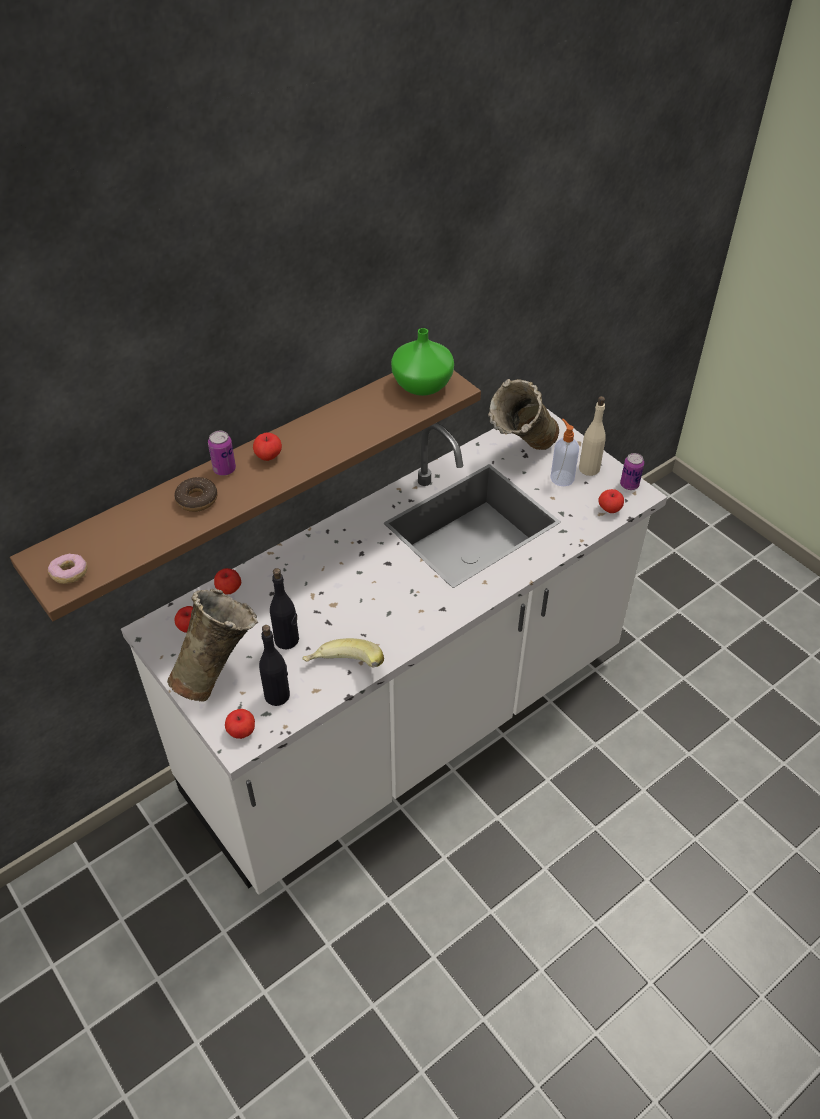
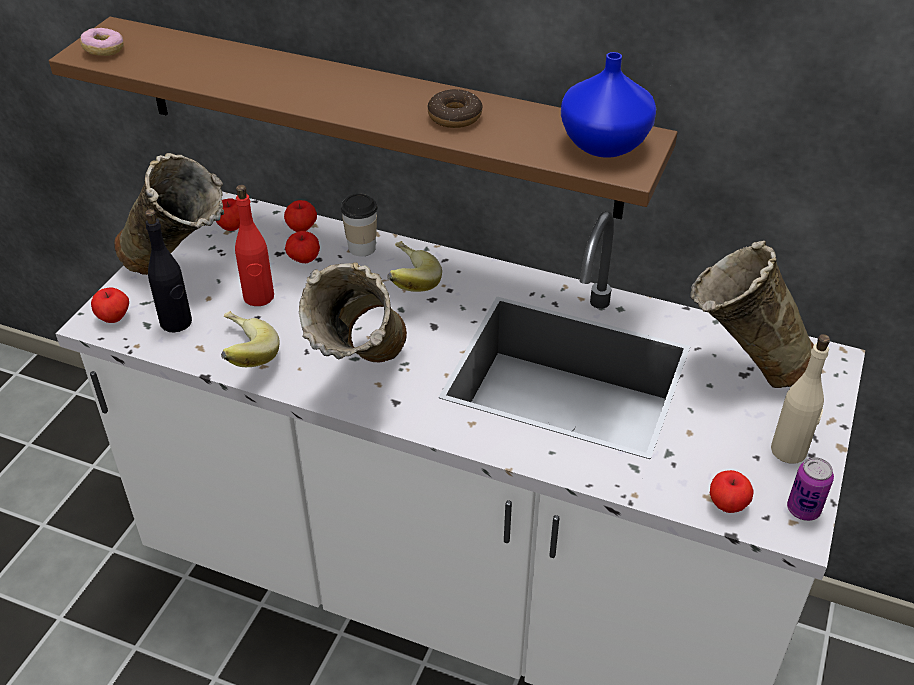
camera: 60 degrees right, 5 degrees down
(197, 499) = (261, 74): donut -> donut (454, 116)
(224, 469) = (321, 73): can -> none
(268, 457) = (365, 90): apple -> apple (304, 260)
(279, 566) = (362, 248): none -> cup
(287, 640) = (259, 297): black bottle -> red bottle
(336, 559) = (406, 284): none -> banana
(411, 616) = (362, 379): none -> beige vase
(422, 386) = (602, 144): green vase -> blue vase
(561, 477) = (739, 427): soap dispenser -> none

